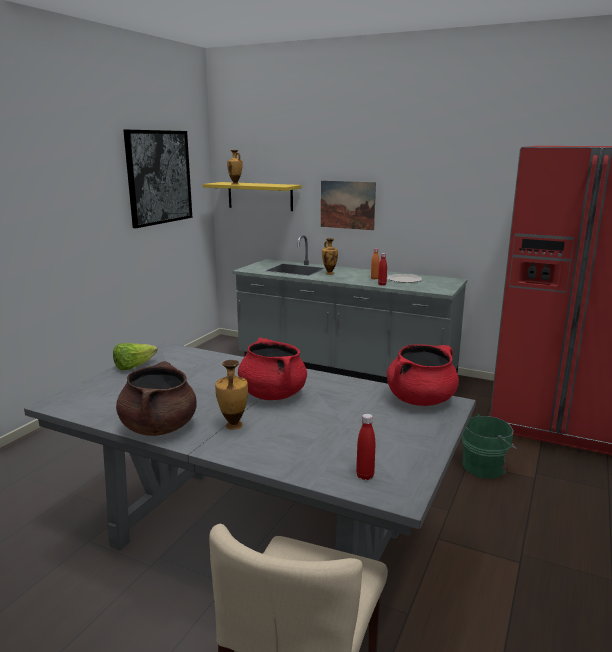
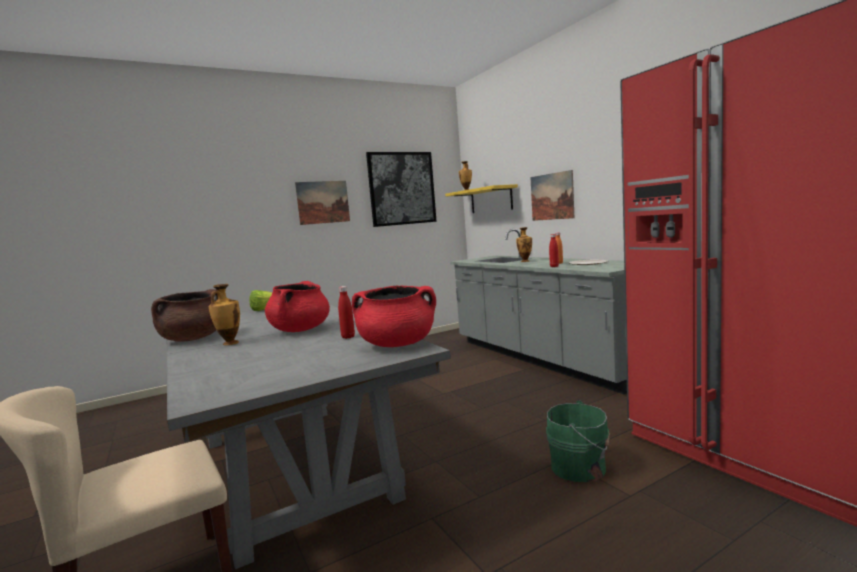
camera: 35 degrees right, 10 degrees down
(80, 198) = (323, 202): none -> picture
(365, 476) = (217, 383): red bottle -> red bottle (348, 337)

